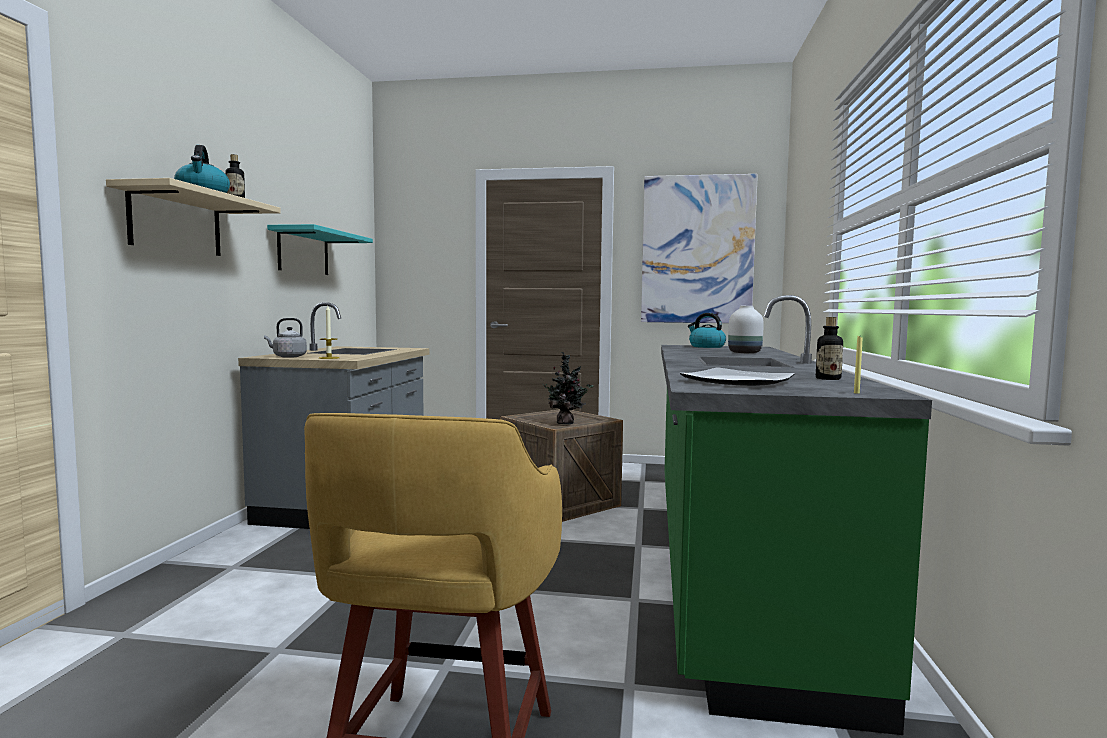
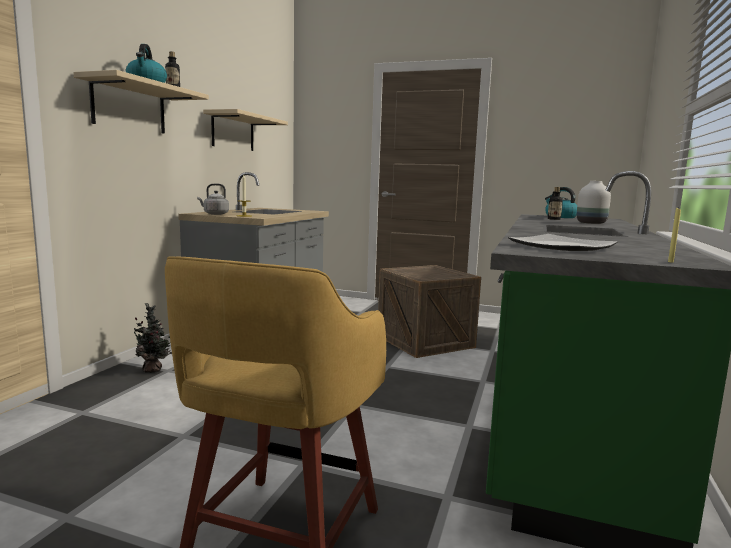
camera: 10 degrees right, 5 degrees up
(303, 252) = (233, 132): turquoise shelf -> beige shelf
(566, 423) = (432, 277): potted plant -> potted plant (154, 370)
(697, 250) = (562, 132): picture -> none
(828, 379) = (652, 248): bottle -> bottle (554, 219)

